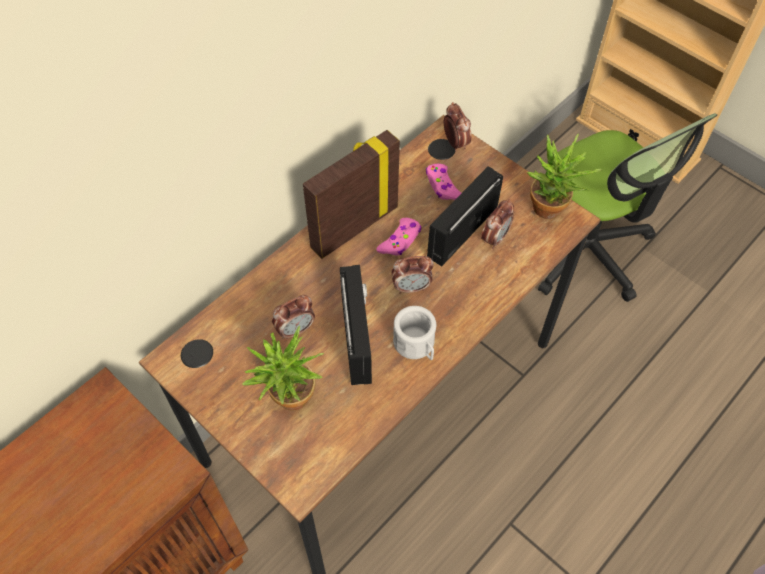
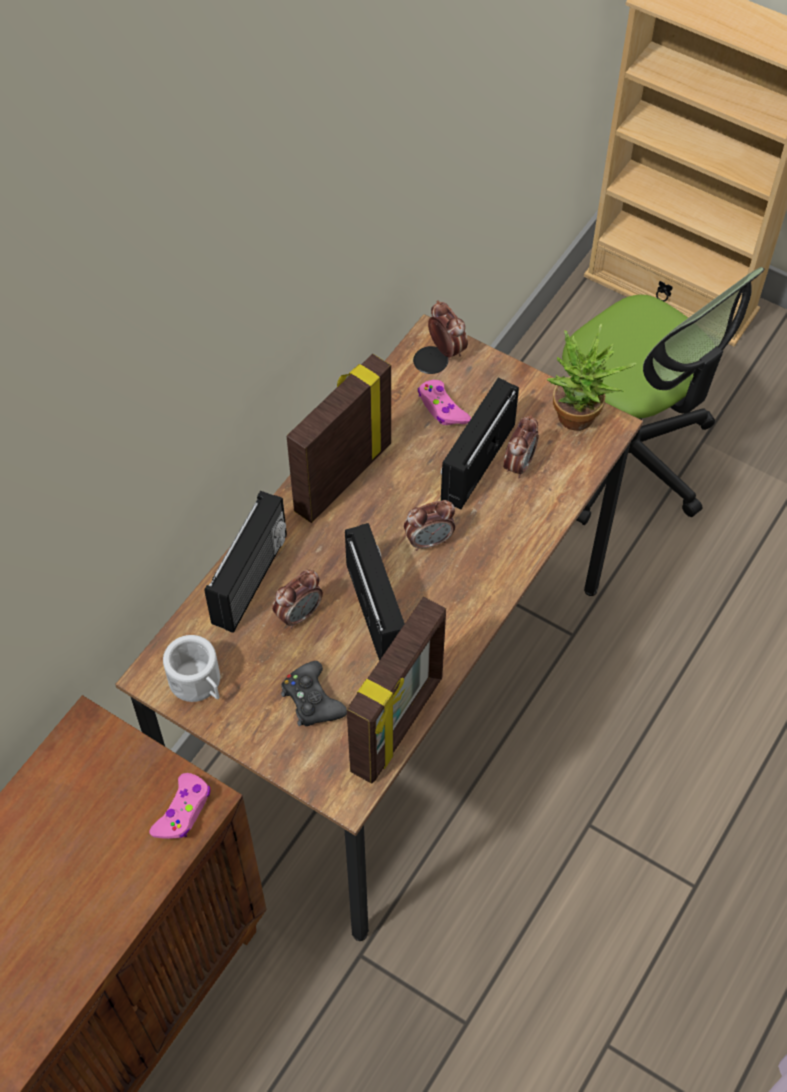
camera: 10 degrees left, 0 degrees up
(265, 296) = (252, 580): none -> radio
(289, 401) = (312, 700): potted plant -> black game controller
(355, 434) = (399, 725): none -> picture frame
(400, 241) = (403, 485): pink game controller -> pink game controller (183, 811)
(416, 345) = (450, 610): white mug -> white mug (198, 684)

